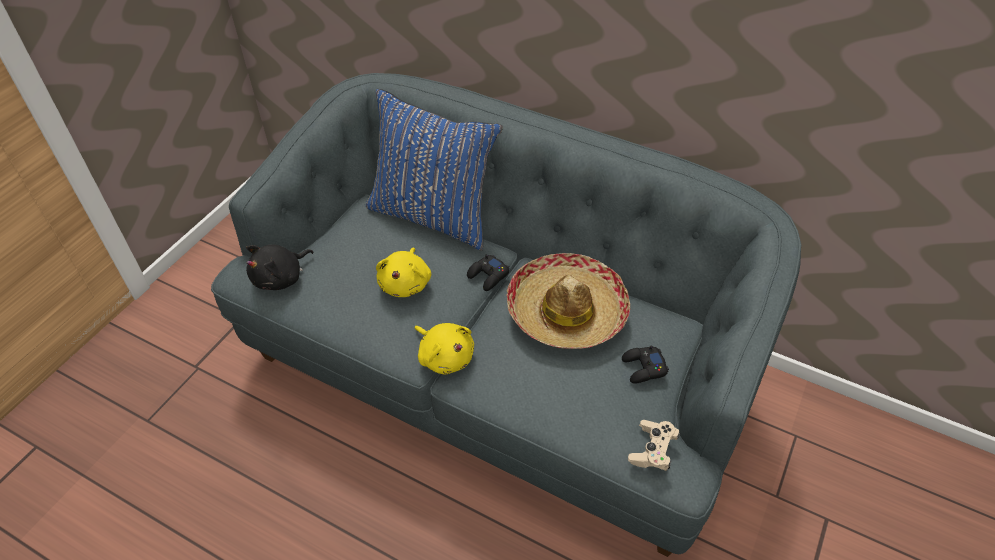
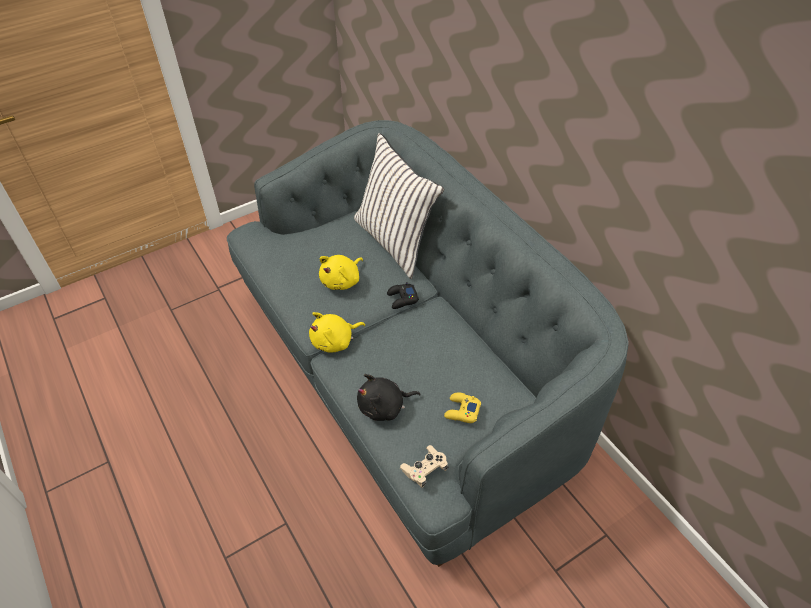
camera: 30 degrees right, 0 degrees up
(281, 278) = (268, 245): black plush toy -> black plush toy (384, 407)
(433, 215) = (396, 241): blue pillow -> white pillow
(445, 356) = (335, 341): yellow plush toy -> yellow plush toy turned 75 degrees clockwise
(566, 311) = (436, 346): hat -> none
(643, 368) = (461, 411): black game controller -> yellow game controller

